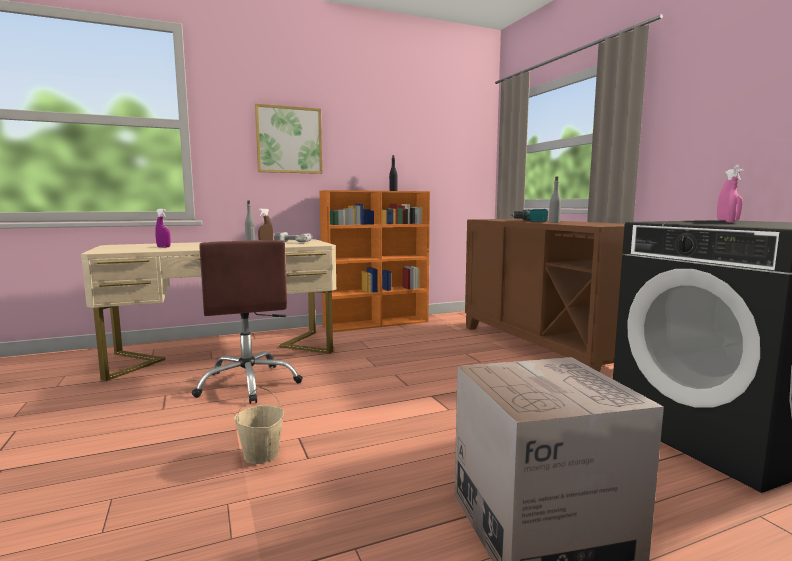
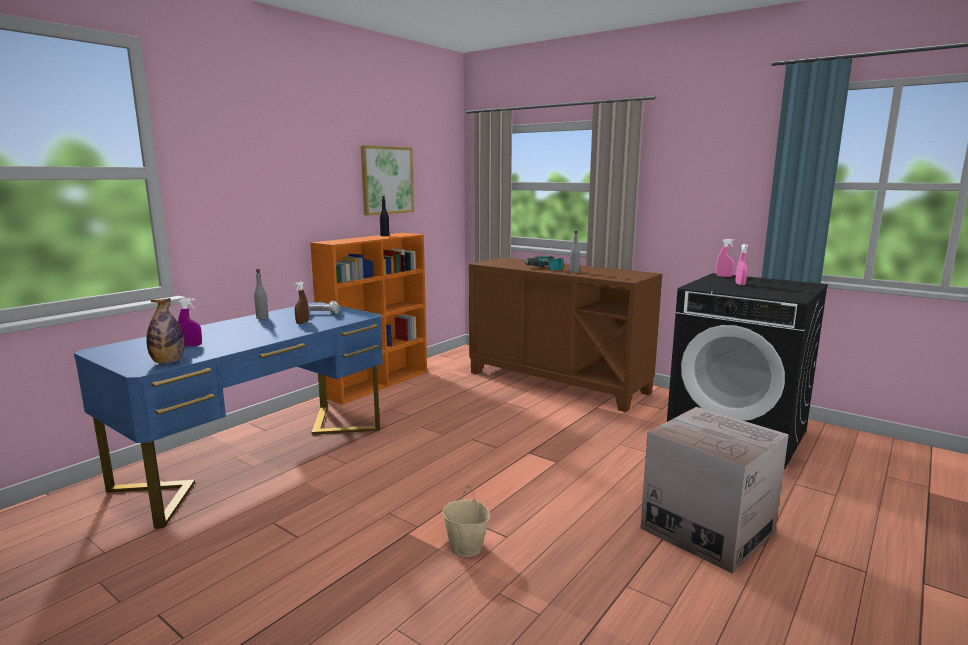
camera: 30 degrees left, 5 degrees up
(124, 251) = (168, 362): none -> bottle
(224, 353) = (258, 456): beige desk -> blue desk
(248, 383) = (346, 485): brown office chair -> none
(289, 140) = (274, 184): picture -> picture (387, 180)

